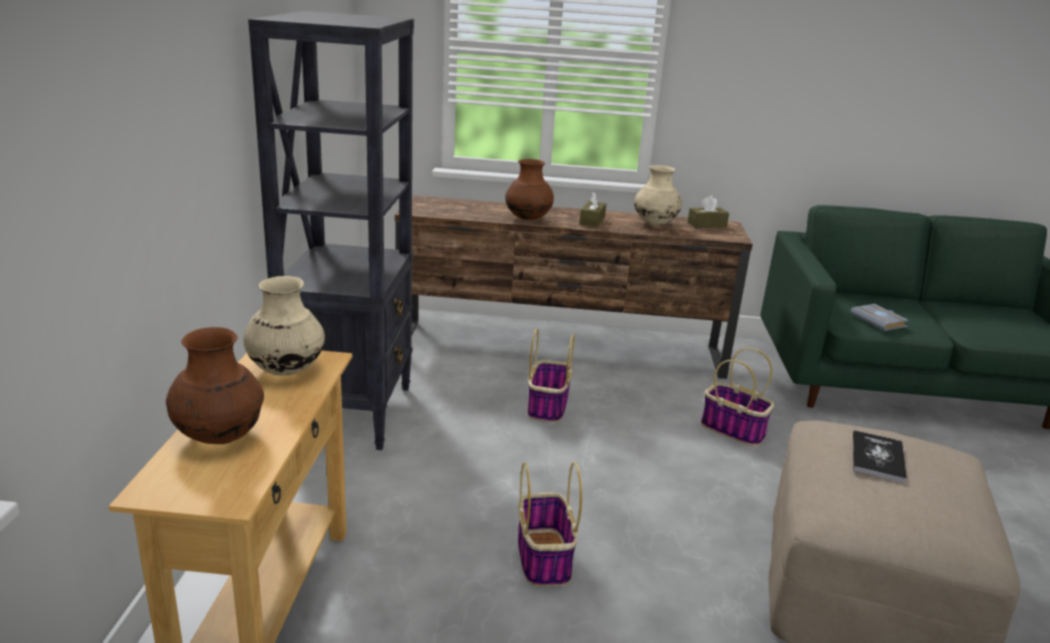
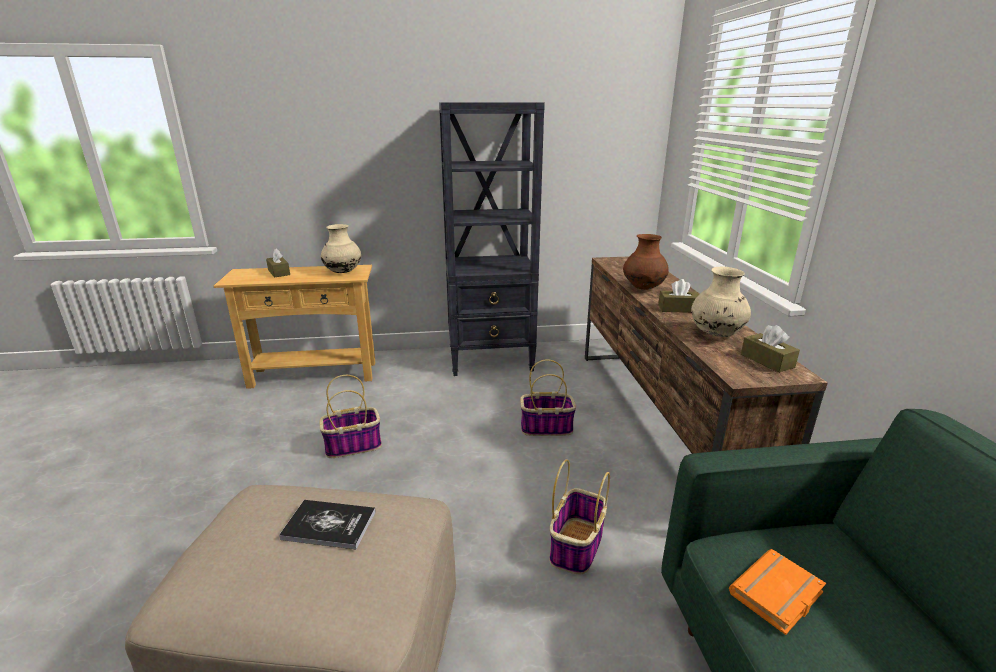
camera: 80 degrees right, 0 degrees up
(219, 436) = (279, 272): brown vase -> brown tissue box
(879, 321) = (777, 596): grey book -> orange book

